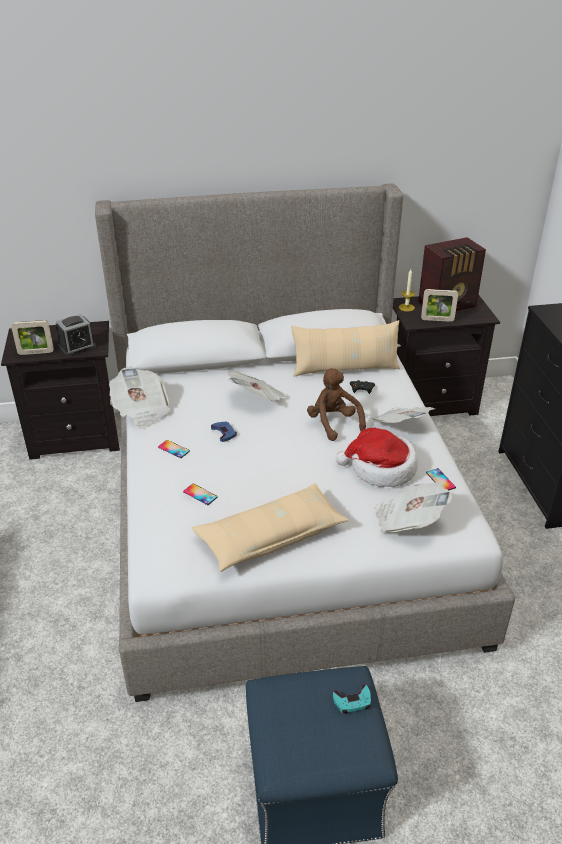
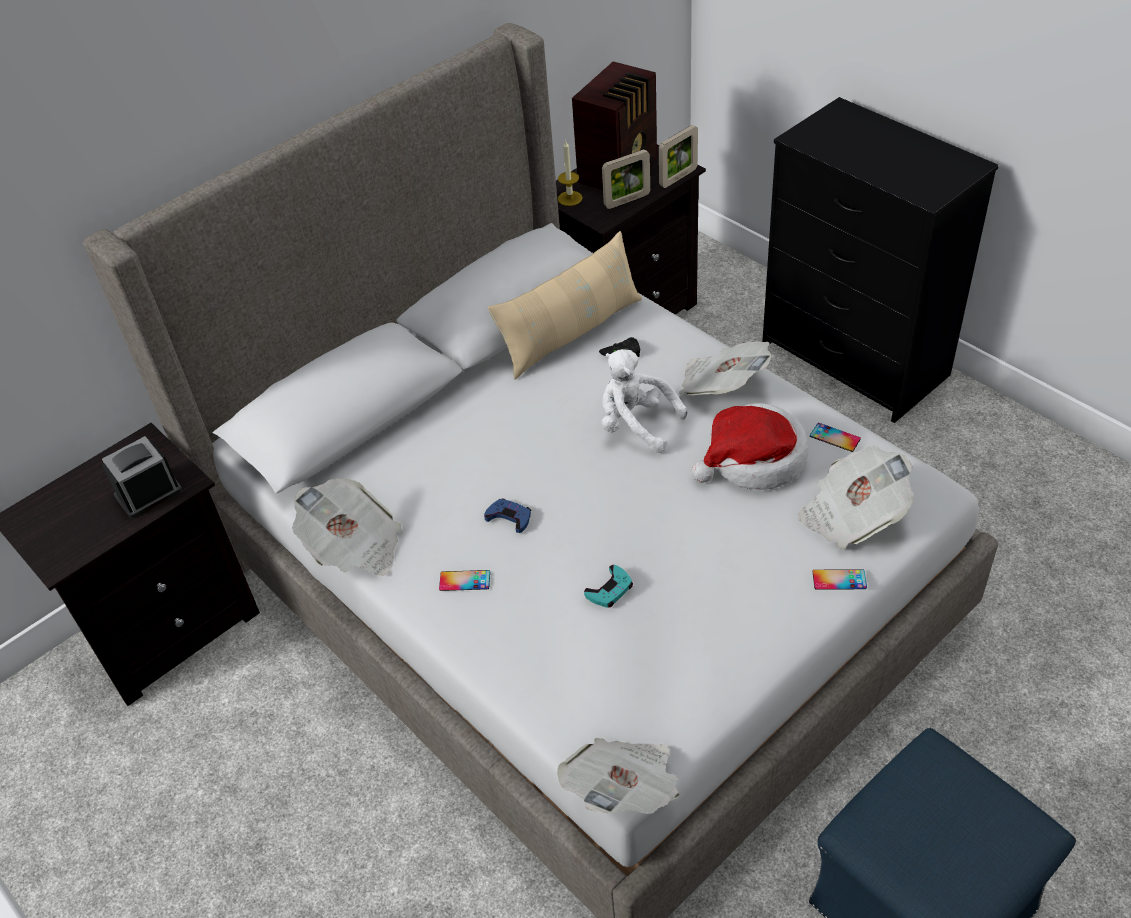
camera: 30 degrees left, 10 degrees up
(36, 352) = (88, 538): picture frame -> picture frame (678, 177)
(77, 347) = (148, 493): alarm clock -> alarm clock turned 150 degrees counterclockwise
(200, 494) = (573, 628): phone -> phone (839, 580)
(258, 400) = (503, 441): newspaper -> newspaper (624, 789)
(271, 536) = (716, 633): beige pillow -> none
(333, 423) = (636, 425): brown plush toy -> white plush toy
(352, 701) = (962, 781): turquoise game controller -> turquoise game controller (610, 590)

